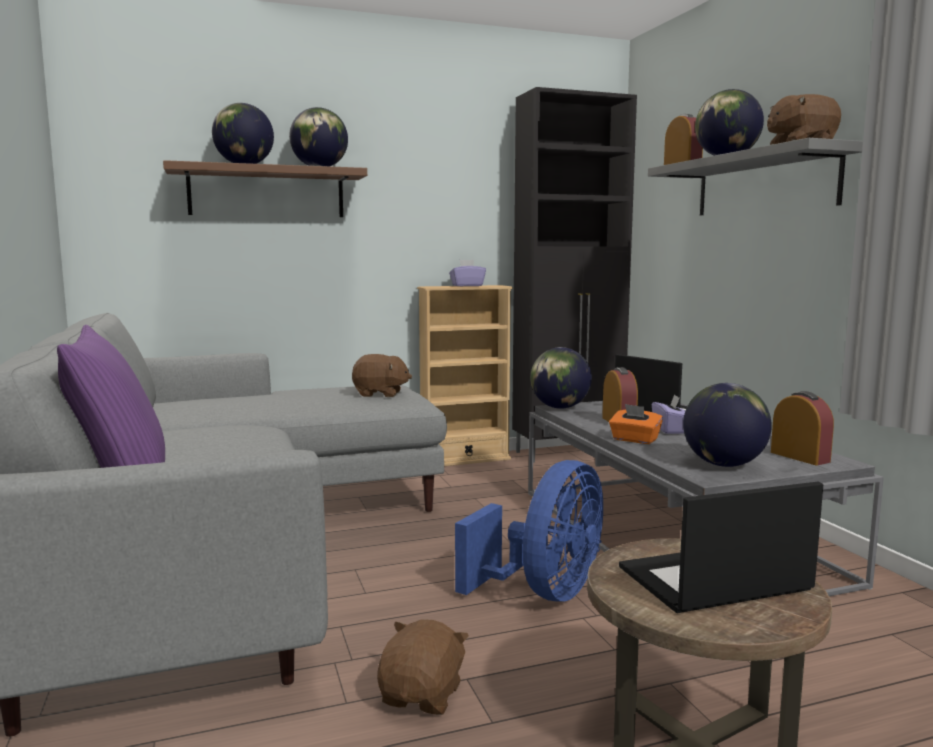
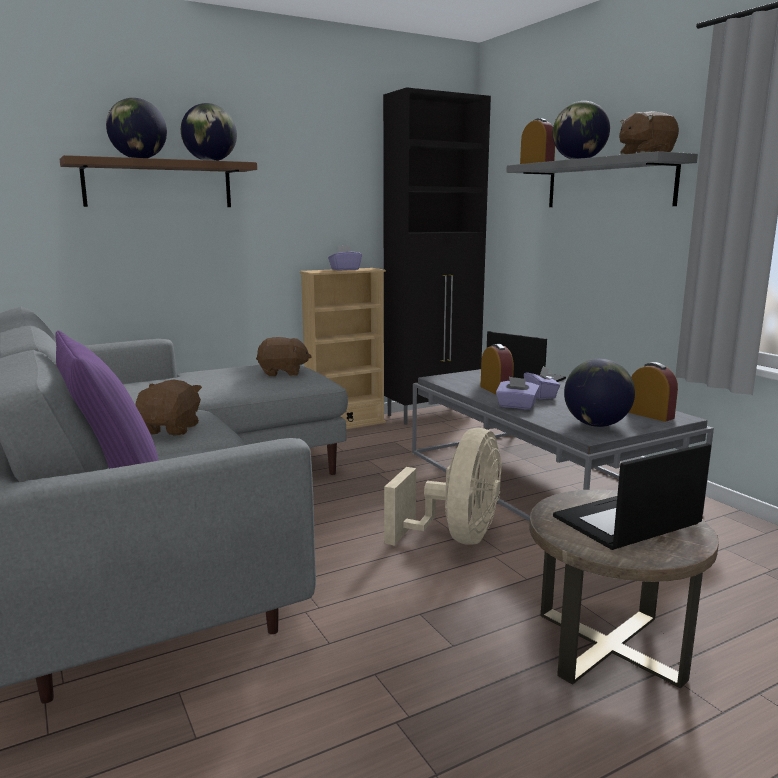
camera: 10 degrees left, 5 degrees up
(423, 696) = (390, 631): brown plush toy -> brown plush toy (171, 429)
(545, 592) = (456, 538): blue fan -> beige fan
(560, 408) = (440, 378): globe -> none
(634, 440) = (516, 406): orange tissue box -> purple tissue box

